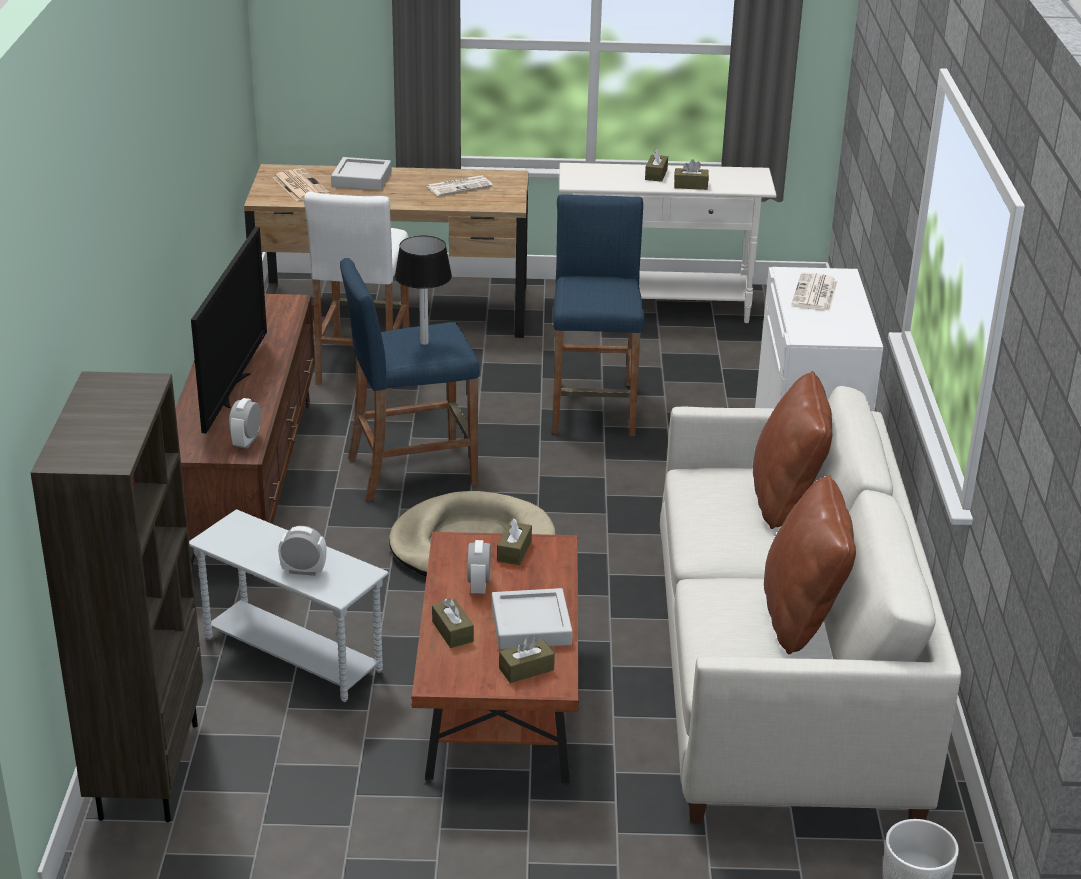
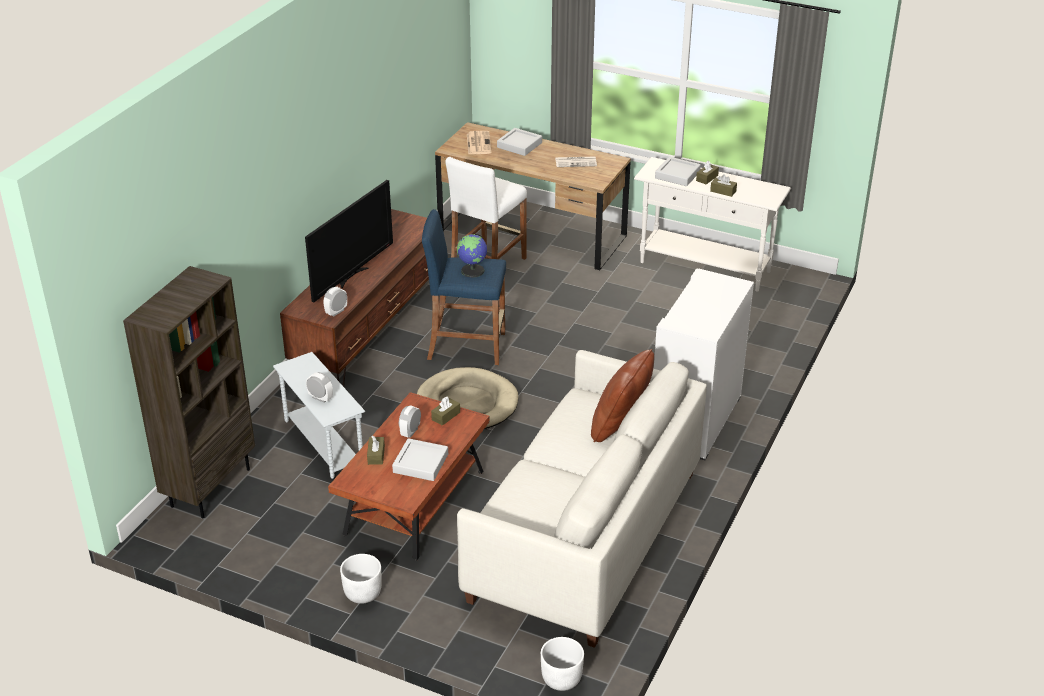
camera: 25 degrees right, 5 degrees up
(425, 342) = (473, 271): table lamp -> globe
(521, 858) = (362, 593): none -> white planter
(526, 669) = (398, 488): brown tissue box -> none
(593, 408) = (607, 330): blue stool -> none
(614, 177) = (677, 175): none -> grey tray
(801, 617) = (566, 501): brown pillow -> none
(815, 294) = (708, 294): newspaper -> none

